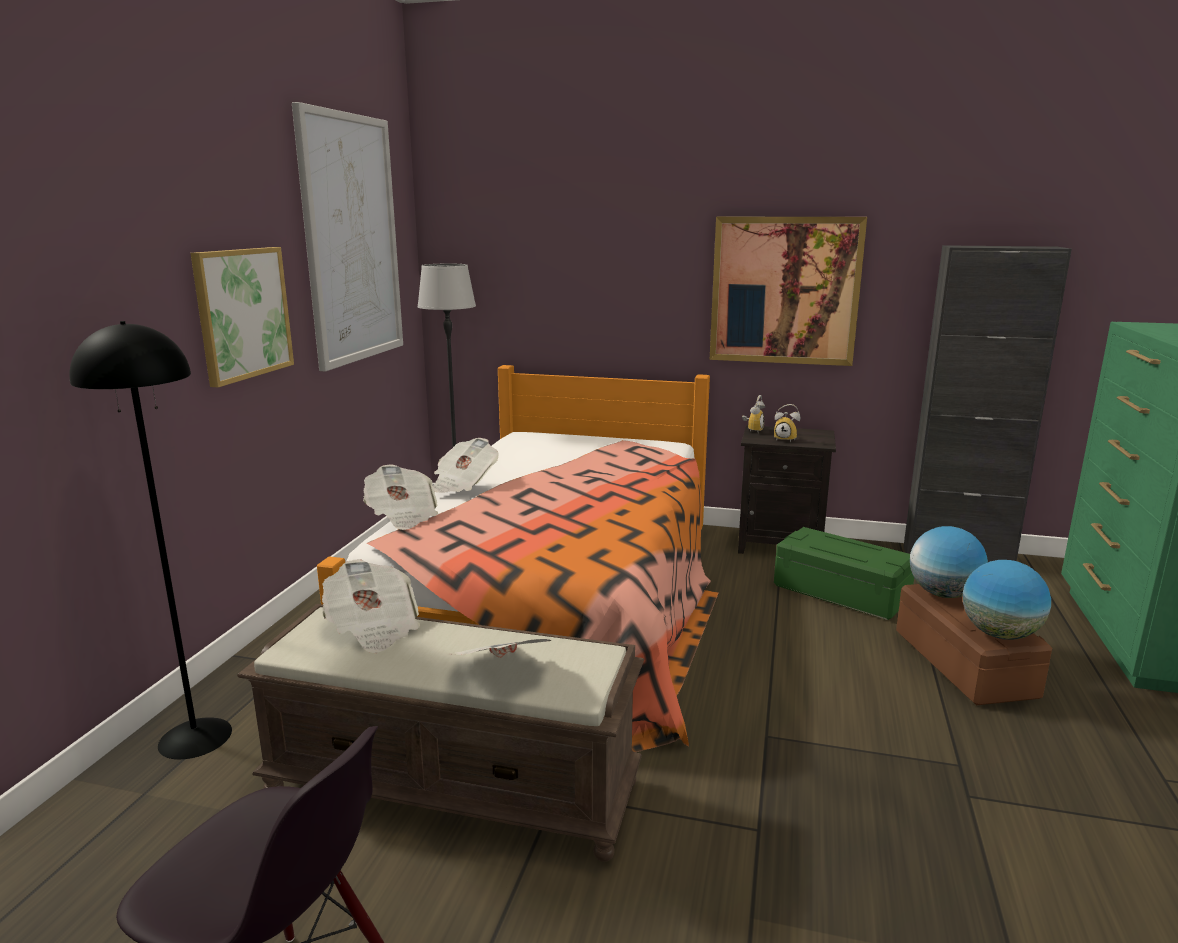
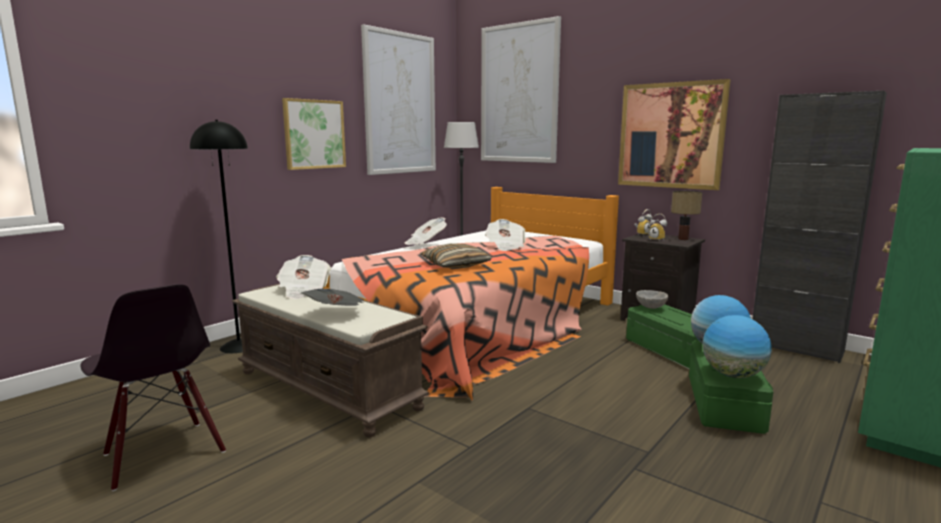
camera: 25 degrees right, 5 degrees down
(402, 516) = (373, 251): newspaper -> newspaper (505, 246)
(537, 219) = (519, 94): none -> picture
(573, 529) = (455, 265): none -> pillow
(806, 538) = (651, 307): none -> grey bowl
(810, 433) = (682, 239): none -> table lamp
(962, 663) = (722, 402): brown storage box -> green storage box

